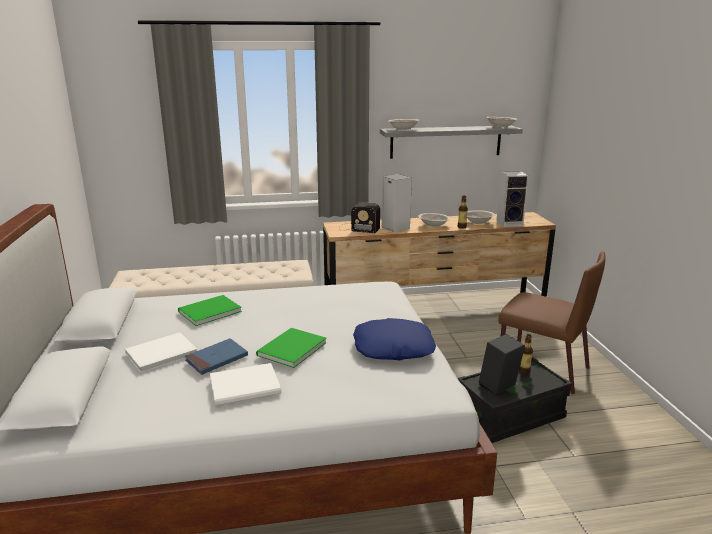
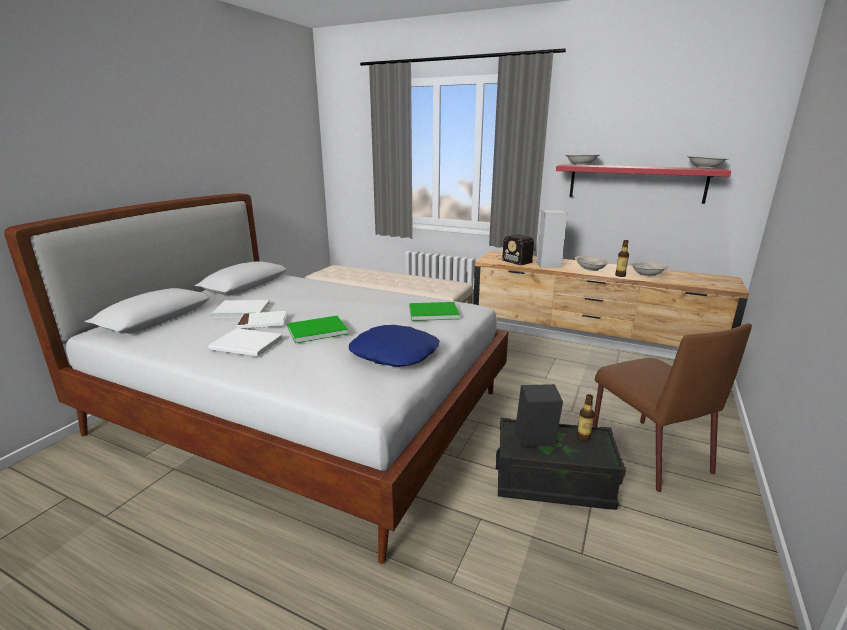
camera: 35 degrees right, 0 degrees up
(208, 311) = (312, 293): green book -> green book (431, 312)
(217, 359) = (263, 322): blue book -> white book
(446, 142) = (636, 183): grey shelf -> red shelf
(510, 223) = (687, 282): speaker -> none

